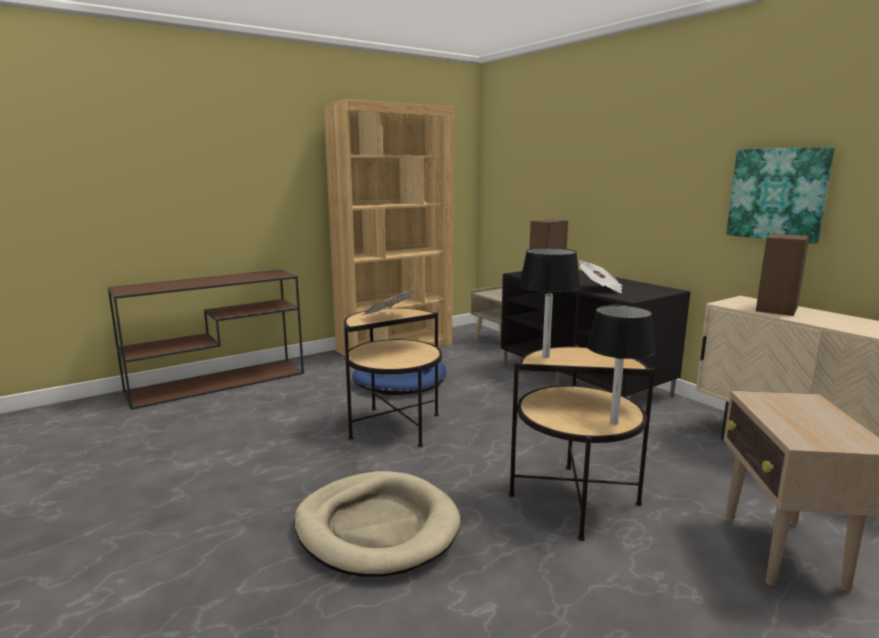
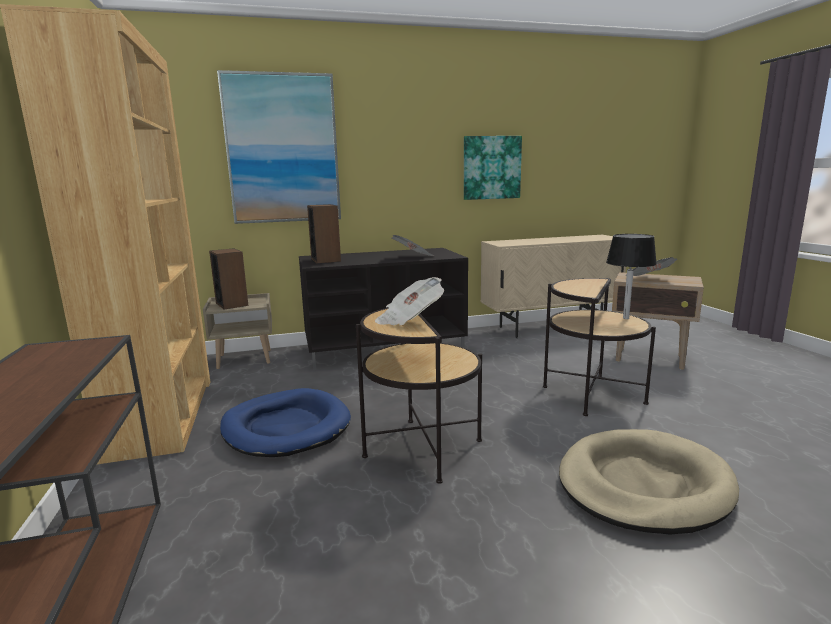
camera: 70 degrees left, 0 degrees up
(546, 356) = (578, 291): black table lamp -> none
(561, 165) = (282, 149): none -> picture
(777, 309) = (523, 241): speaker -> speaker (232, 304)
(784, 412) = (649, 279): none -> newspaper

